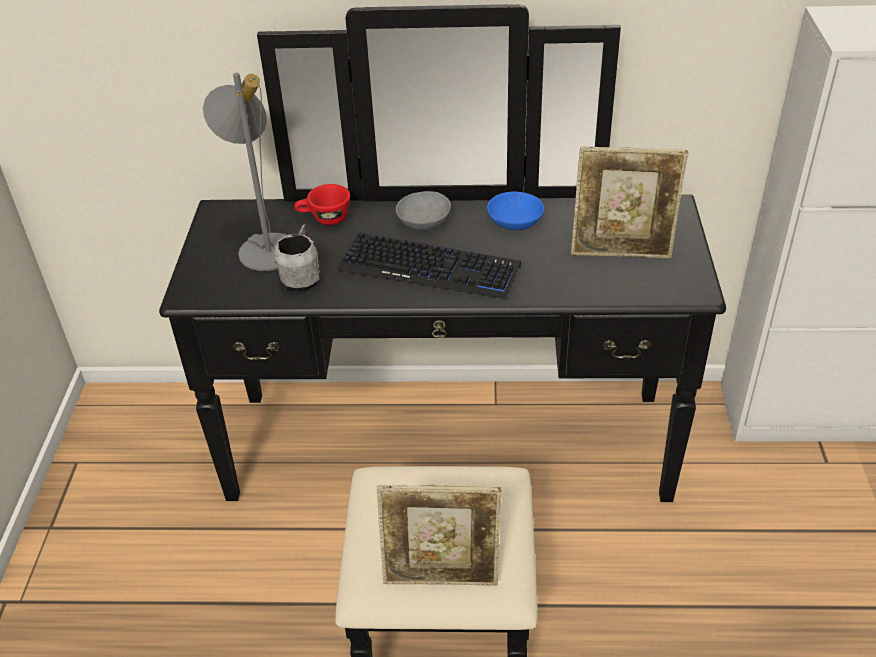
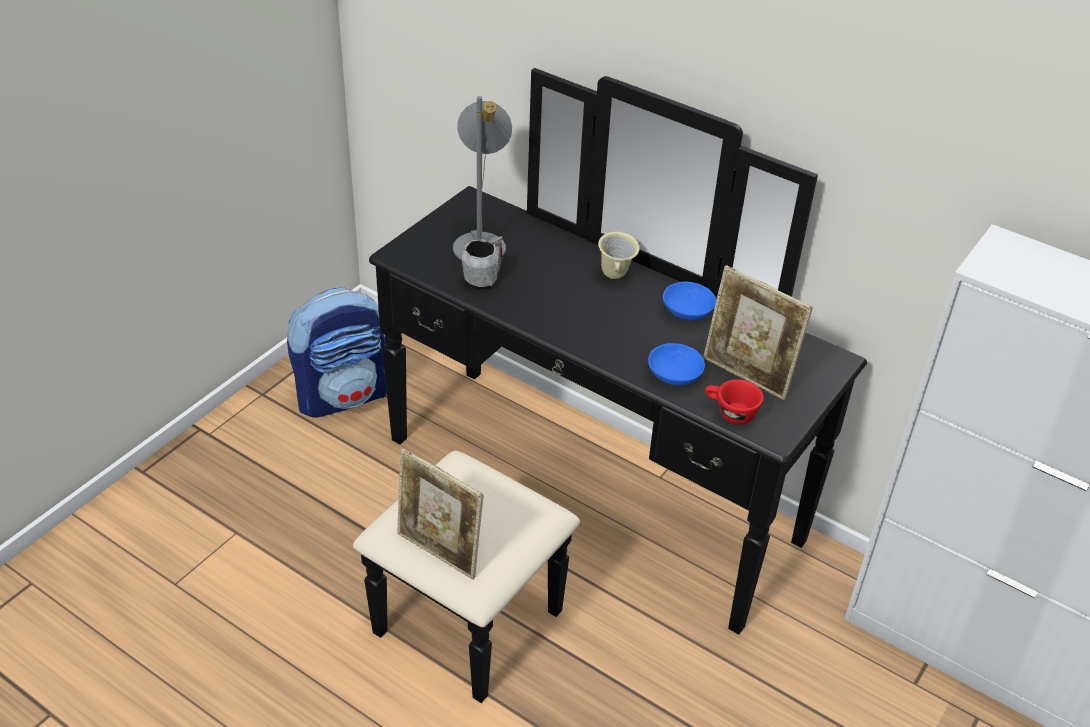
camera: 30 degrees right, 0 degrees up
(141, 483) = (344, 395): none -> backpack
(324, 219) = (543, 241): red cup -> red cup (730, 413)
(423, 220) = (616, 276): grey bowl -> beige mug
(429, 268) = (583, 316): keyboard -> none
(561, 282) = (673, 375): none -> blue bowl

